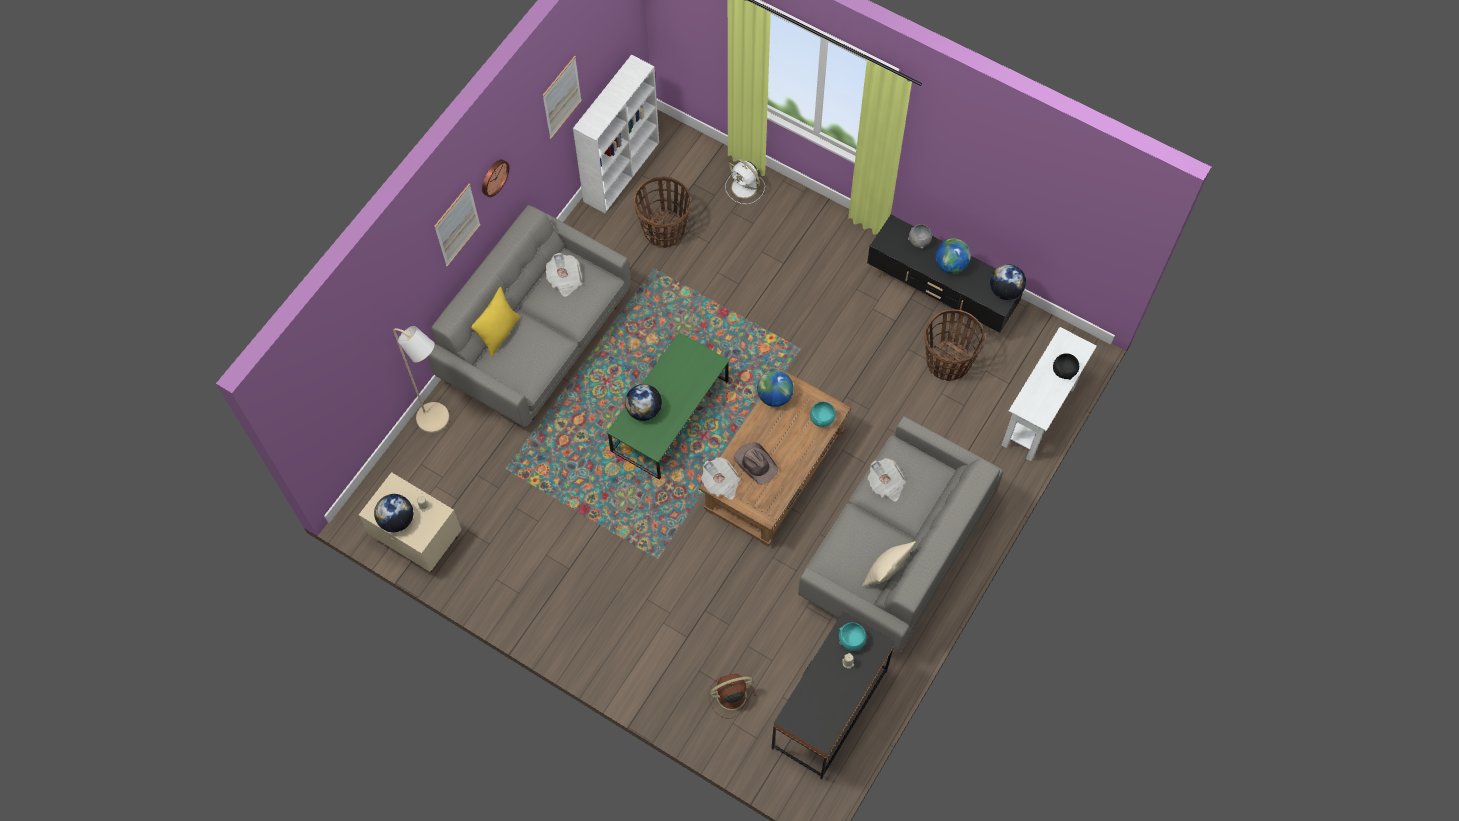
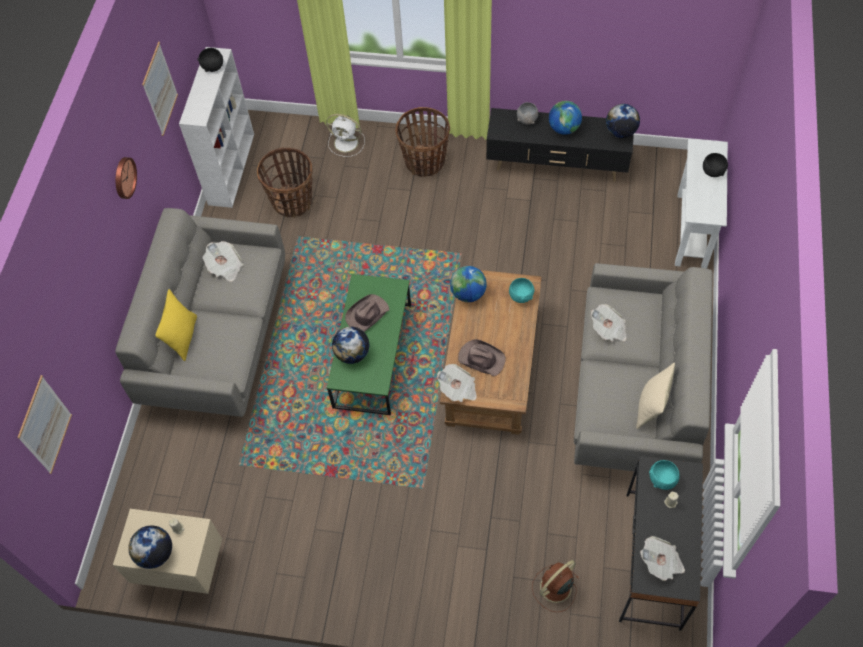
camera: 20 degrees left, 5 degrees down
(438, 421) = (154, 446): beige floor lamp -> none
(457, 225) = (105, 234): picture -> picture (45, 425)
(629, 80) = (213, 67): none -> black bowl
(674, 377) = (366, 314): none -> brown hat
(811, 709) = (661, 563): none -> newspaper
(948, 362) = (593, 216): basket -> basket (425, 162)

